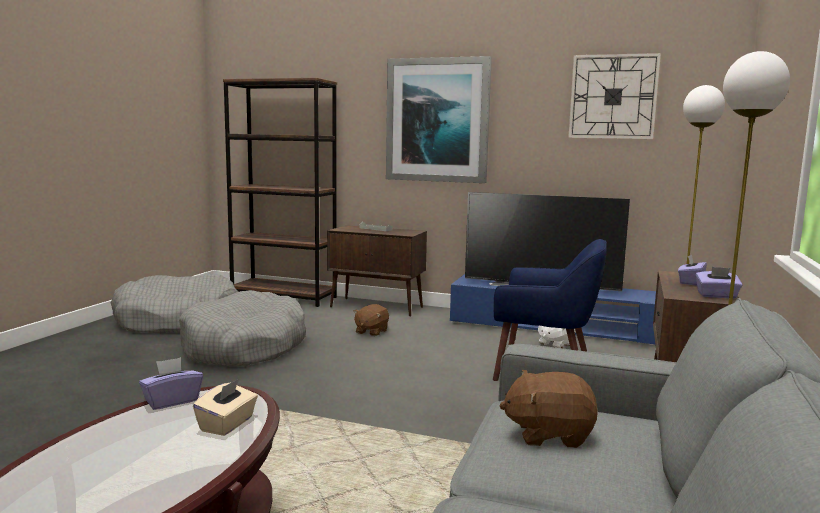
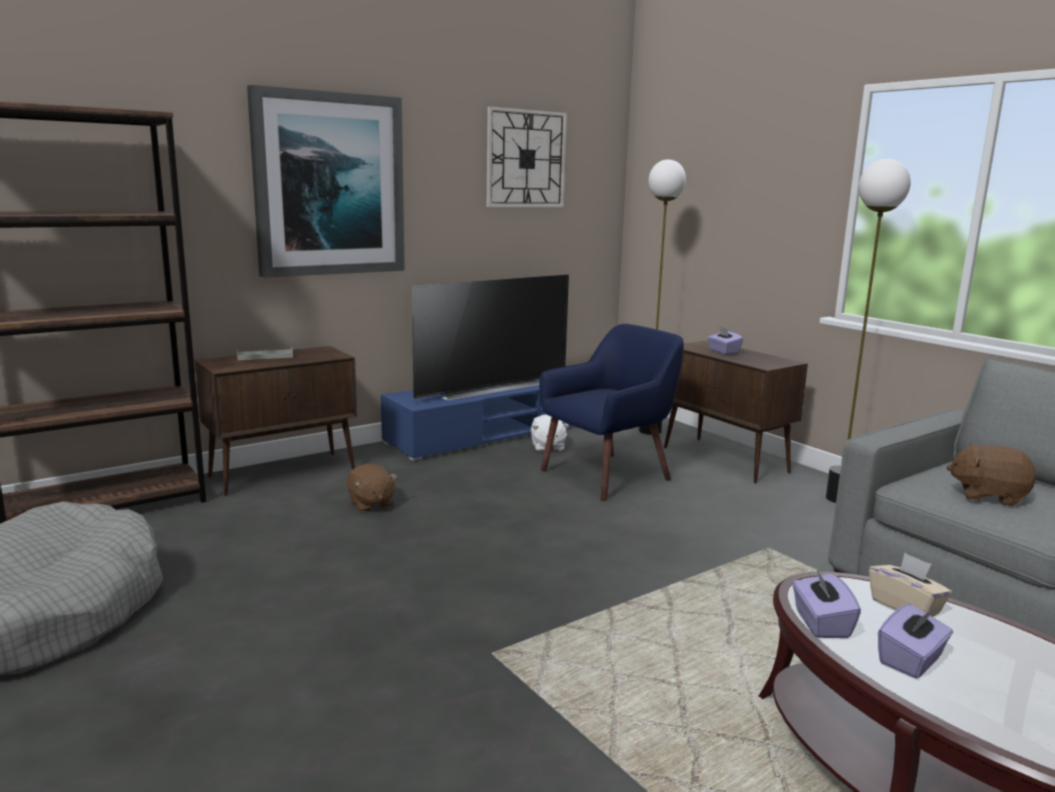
camera: 55 degrees left, 5 degrees up
(244, 347) = (289, 593): grey dog bed -> none
(548, 434) = (988, 495): brown plush toy -> brown plush toy turned 75 degrees clockwise
(716, 296) = (774, 359): purple tissue box -> purple tissue box (911, 660)

